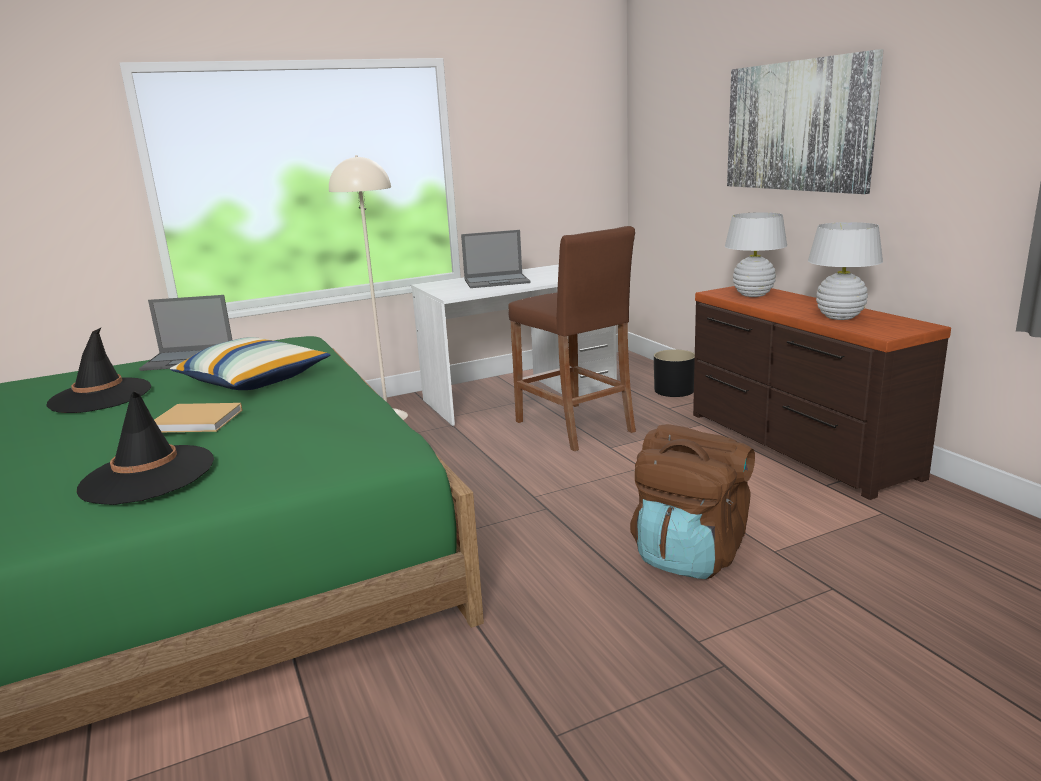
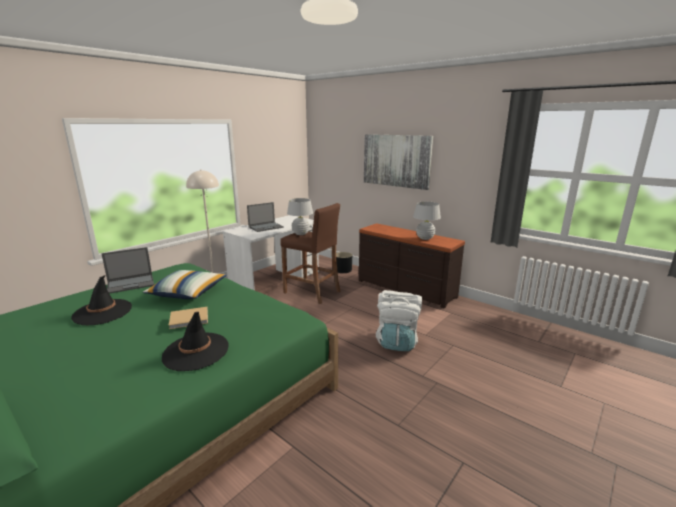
camera: 25 degrees left, 0 degrees up
(690, 554) = (397, 341): brown backpack -> white backpack
(753, 295) = (383, 229): white table lamp -> white table lamp (301, 234)

